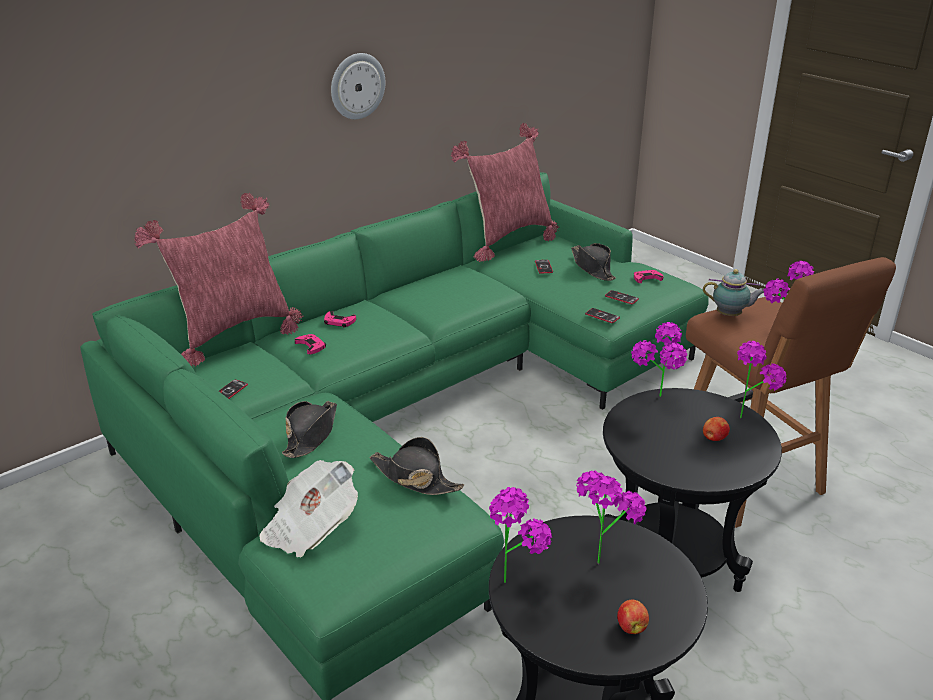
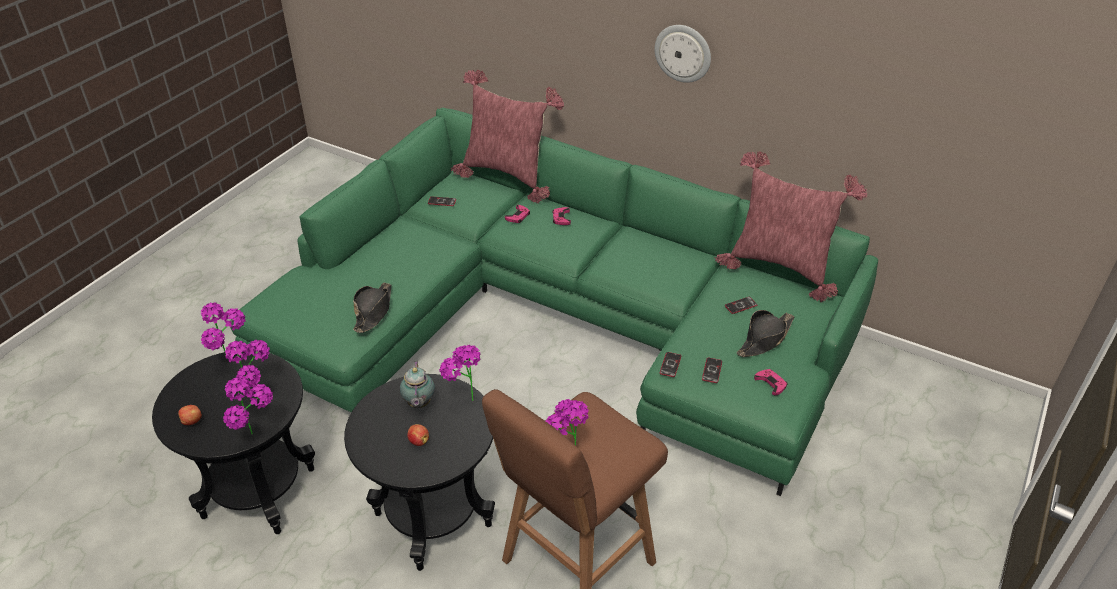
camera: 70 degrees right, 10 degrees up
(310, 528) = (311, 282): newspaper -> none
(311, 434) = (405, 251): black hat -> none
(730, 315) = (592, 414): teapot -> teapot (419, 404)
(748, 414) = (465, 460): potted plant -> potted plant (258, 438)

